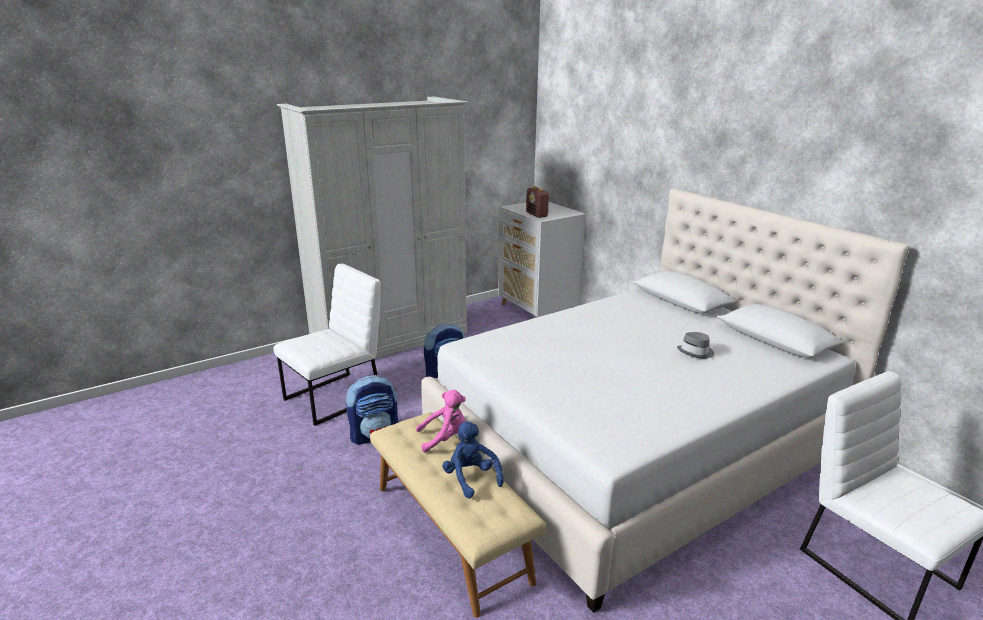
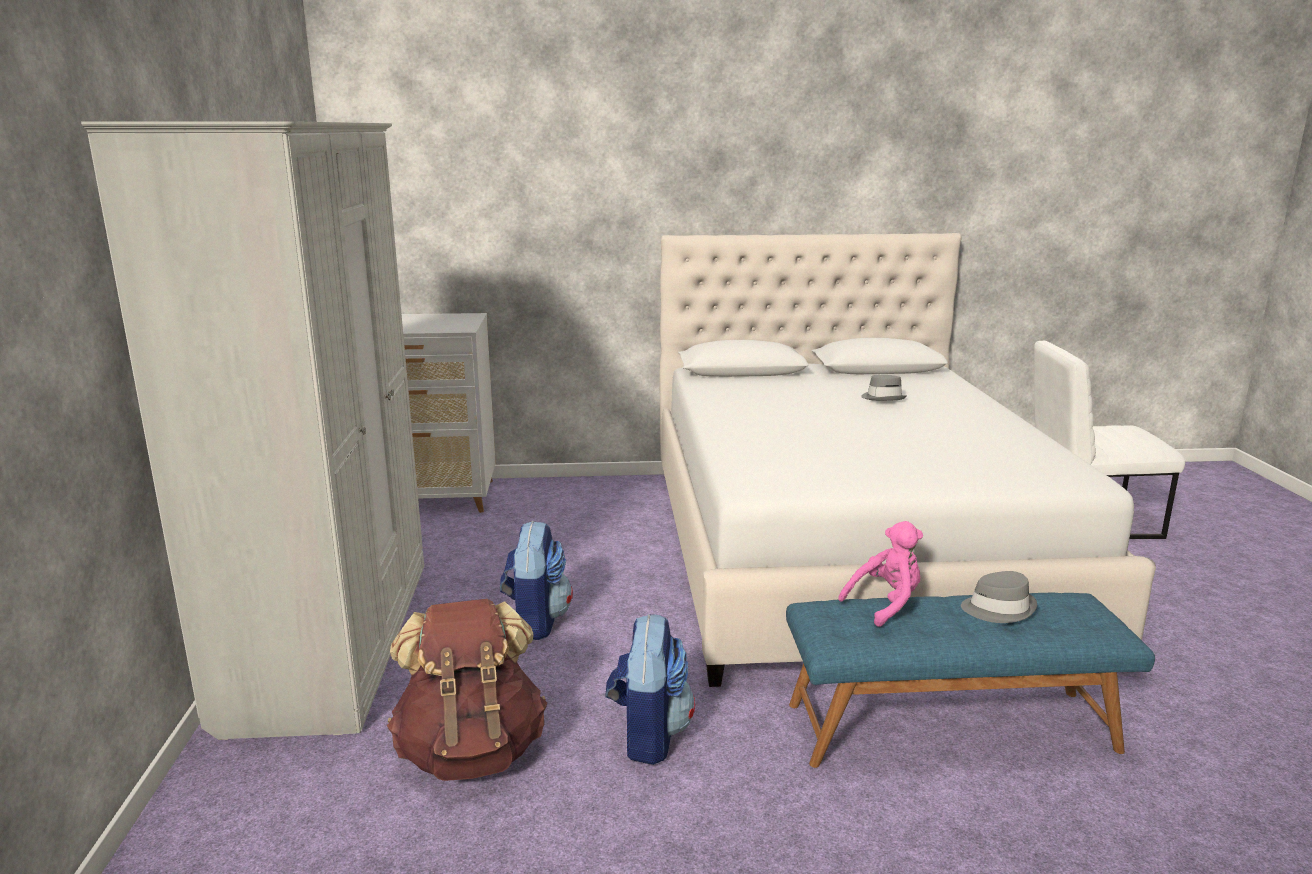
camera: 60 degrees left, 5 degrees down
(336, 397) = (471, 751): white chair -> brown backpack
(444, 438) = (886, 604): pink plush toy -> pink plush toy turned 45 degrees clockwise
(451, 531) = (949, 725): beige bench -> blue bench
(471, 478) = (998, 609): blue plush toy -> grey hat
(537, 215) = (440, 328): radio -> none

